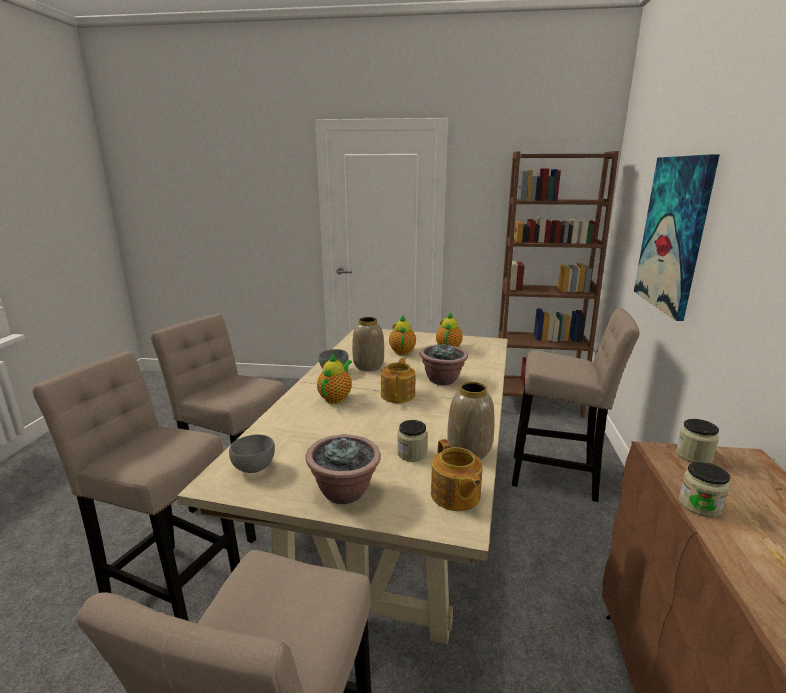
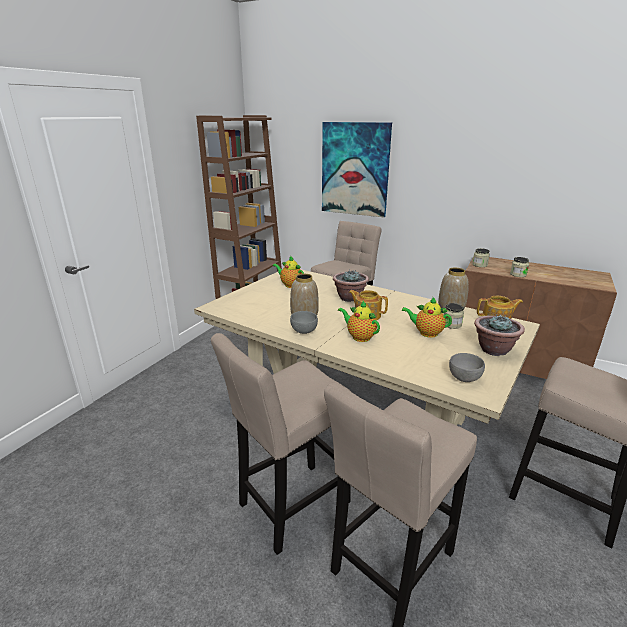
camera: 70 degrees left, 5 degrees up
(402, 351) = (282, 300): teapot -> teapot (426, 333)

